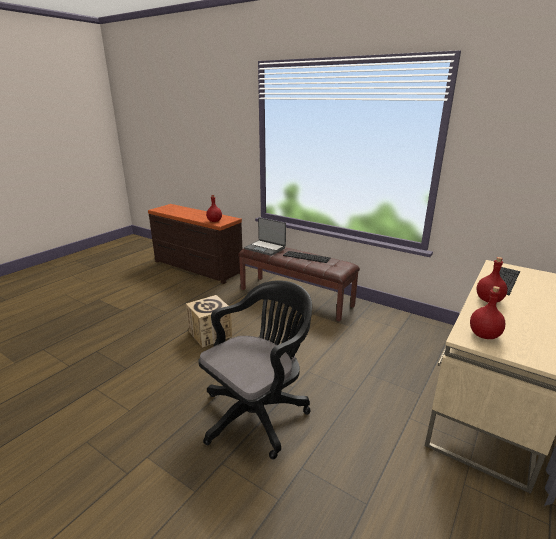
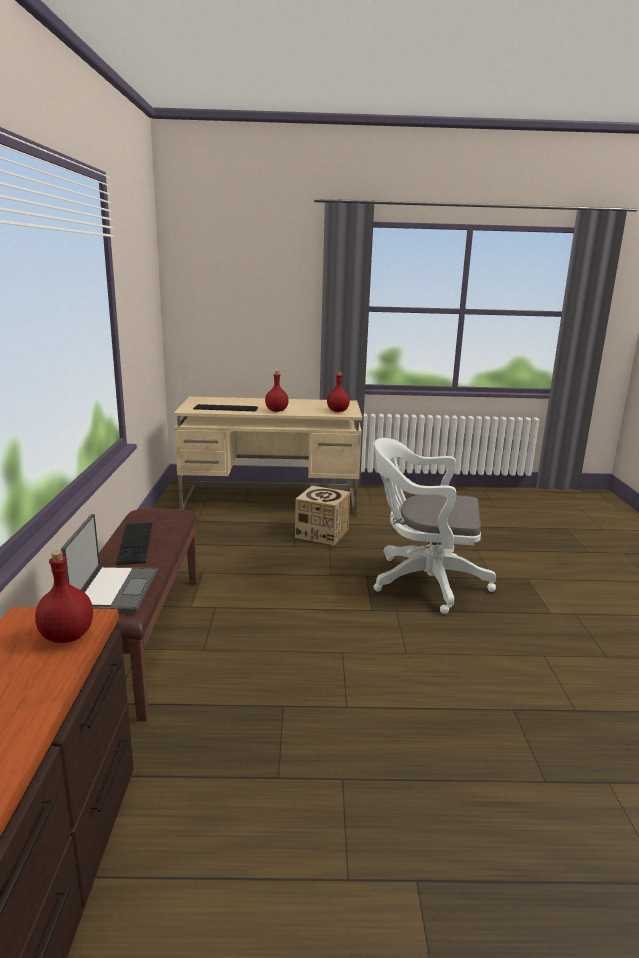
camera: 125 degrees left, 5 degrees down
(210, 334) = (345, 675): cardboard box -> cardboard box (322, 533)
(258, 412) = (423, 581): black office chair -> white office chair

